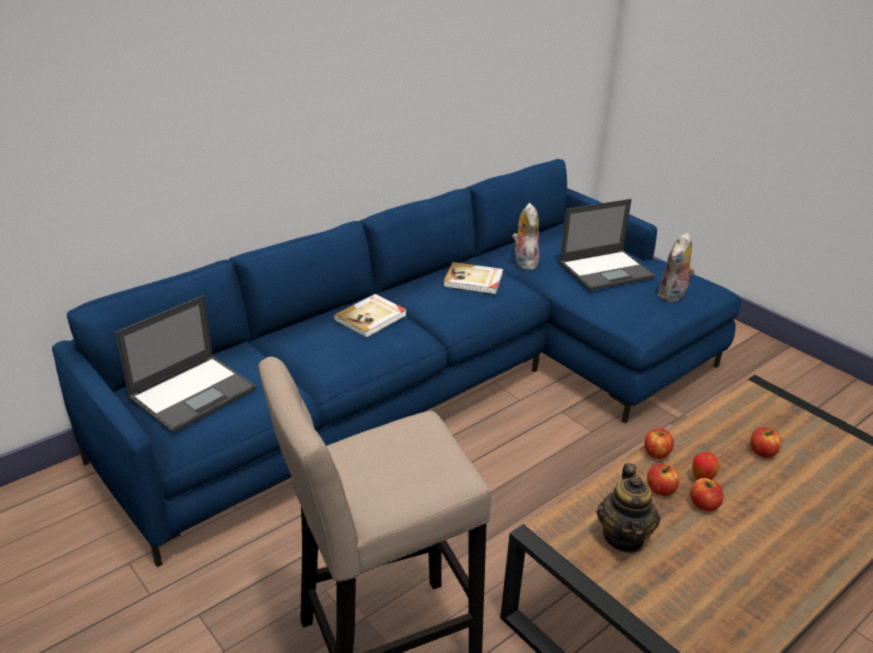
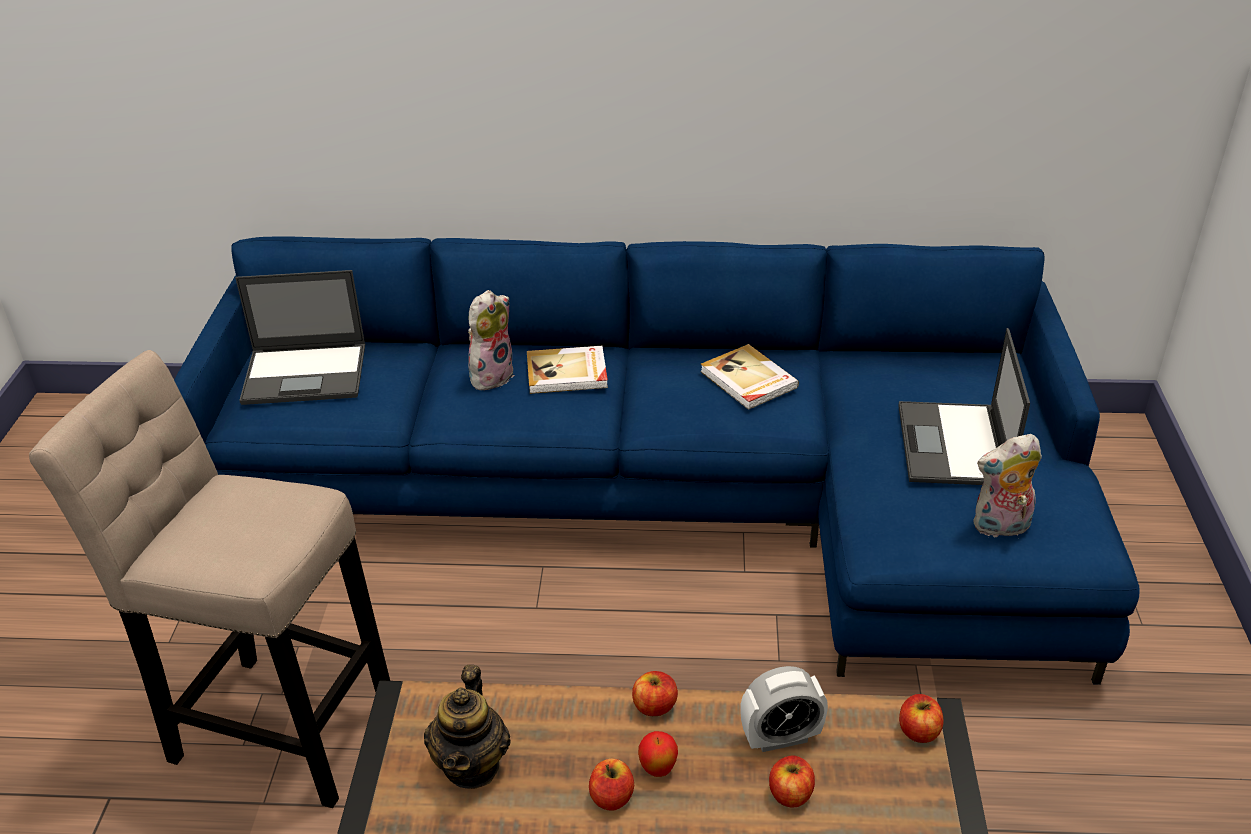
camera: 45 degrees right, 5 degrees up
(523, 262) = (860, 384): plush toy -> plush toy (491, 375)
(606, 270) = (954, 446): laptop -> laptop turned 75 degrees clockwise
(624, 537) = (472, 765): teapot -> teapot turned 45 degrees counterclockwise
(660, 489) = (591, 747): apple -> apple (918, 731)
(723, 432) = (781, 737): none -> alarm clock

